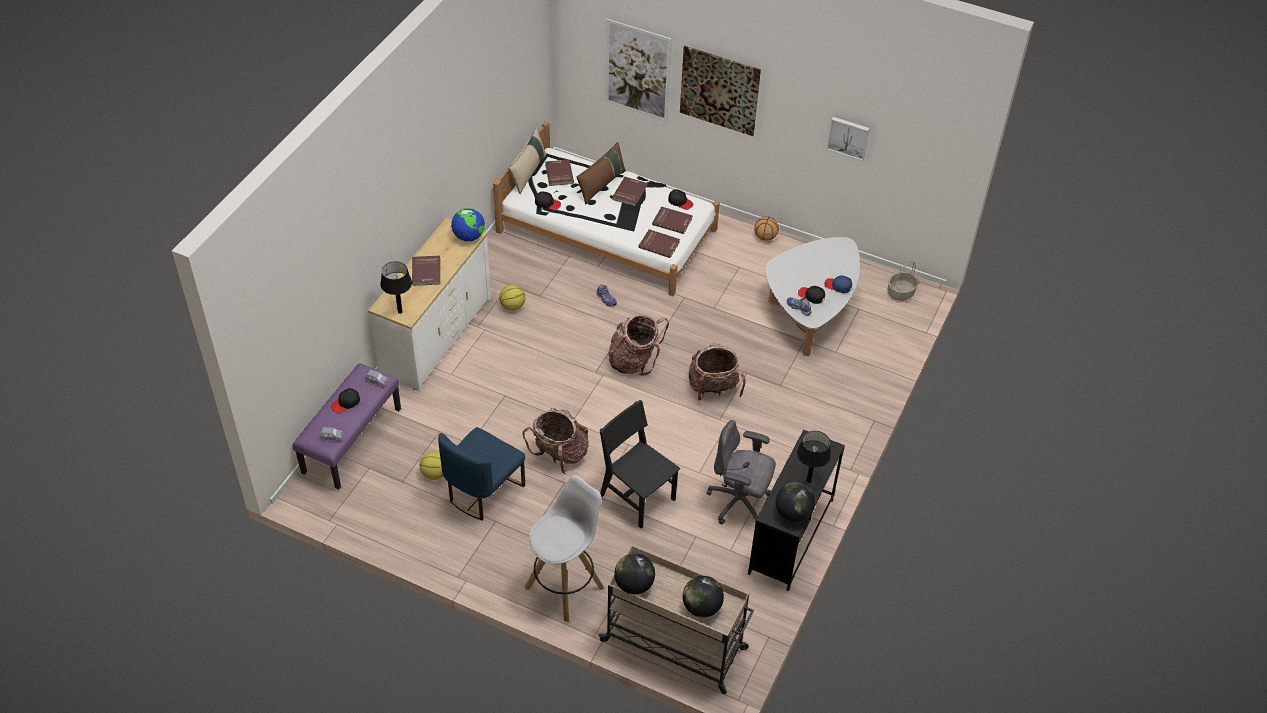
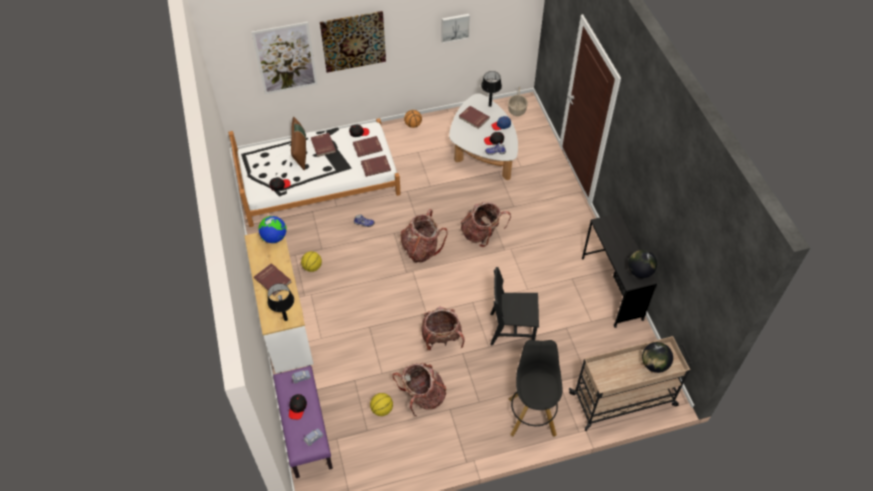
camera: 40 degrees left, 5 degrees up
(483, 491) = (422, 396): blue chair -> backpack
(528, 173) = (244, 173): beige pillow -> none
(558, 174) = (266, 162): red book -> red book (473, 118)
(565, 586) = (532, 415): white stool -> black stool
(634, 585) = (607, 381): globe -> none
(739, 503) = (566, 290): grey office chair -> none
(809, 481) = (626, 247): black table lamp -> black table lamp (490, 105)

